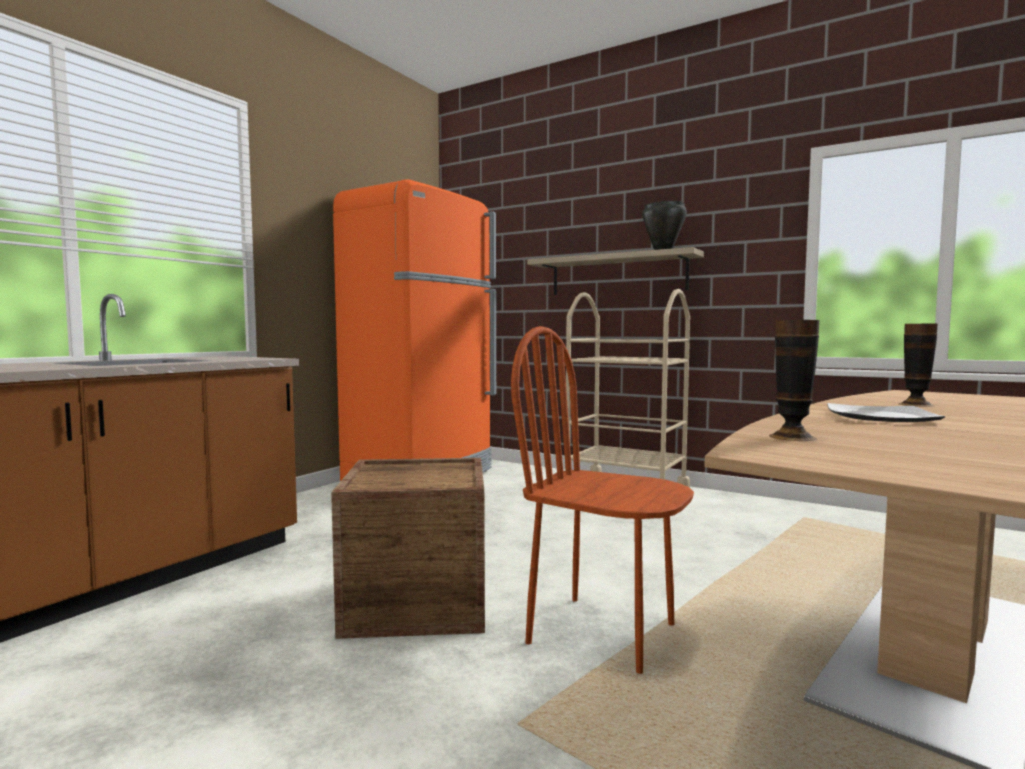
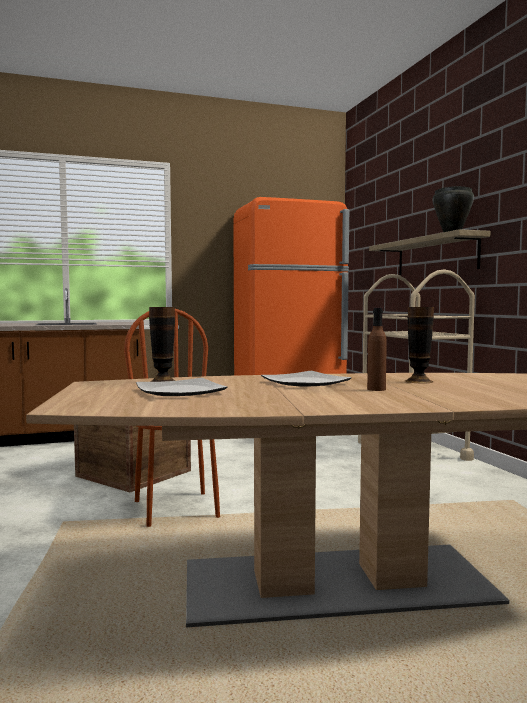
camera: 40 degrees right, 0 degrees up
(910, 445) = (179, 391): none -> plate
(969, 416) = (376, 389): none -> brown bottle

